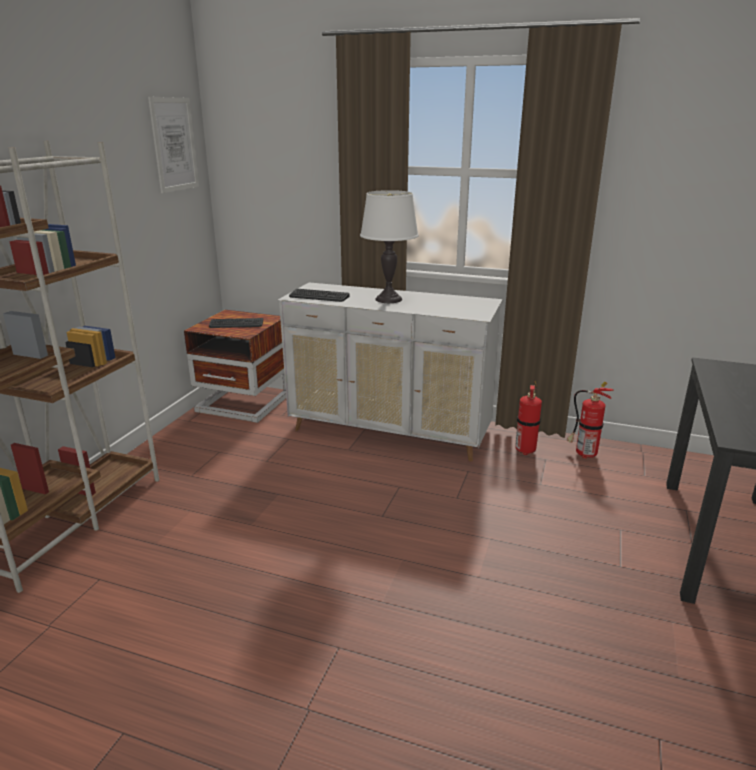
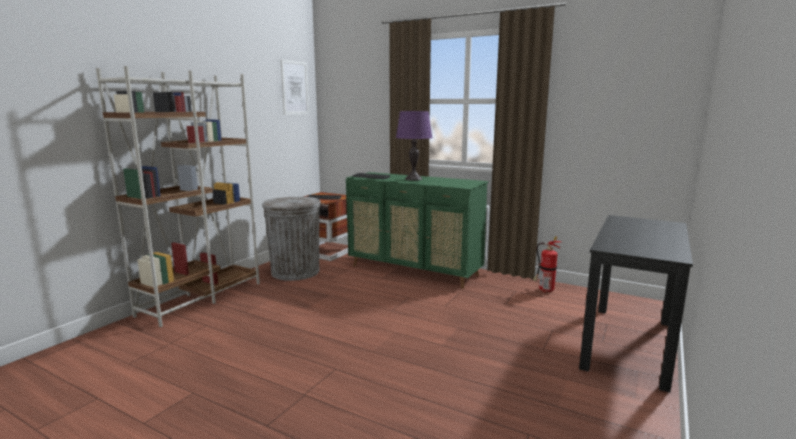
camera: 10 degrees right, 10 degrees down
(210, 449) = (295, 272): none -> grey trash can
(389, 299) = (413, 179): white table lamp -> purple table lamp
(389, 431) = (414, 270): white cabinet -> green cabinet
(525, 450) = (503, 285): fire extinguisher -> none

